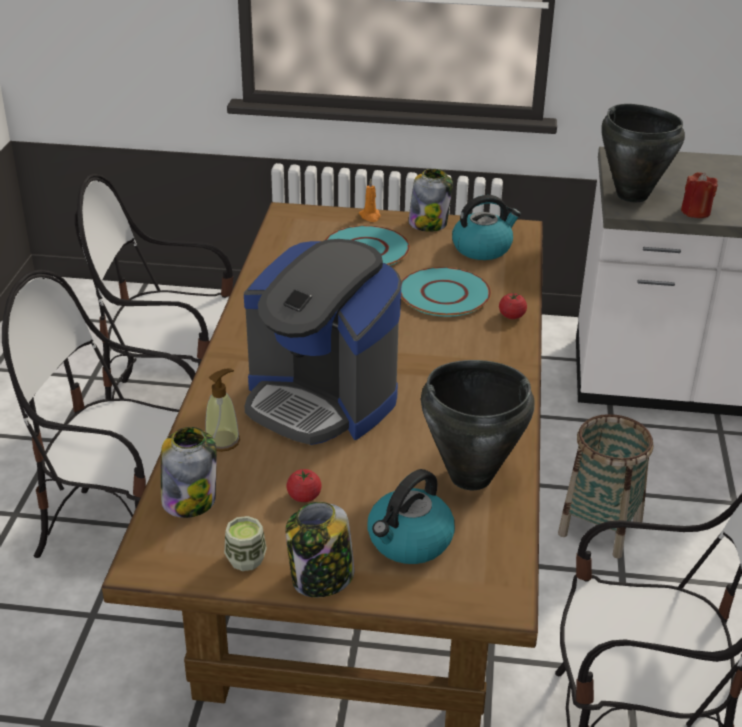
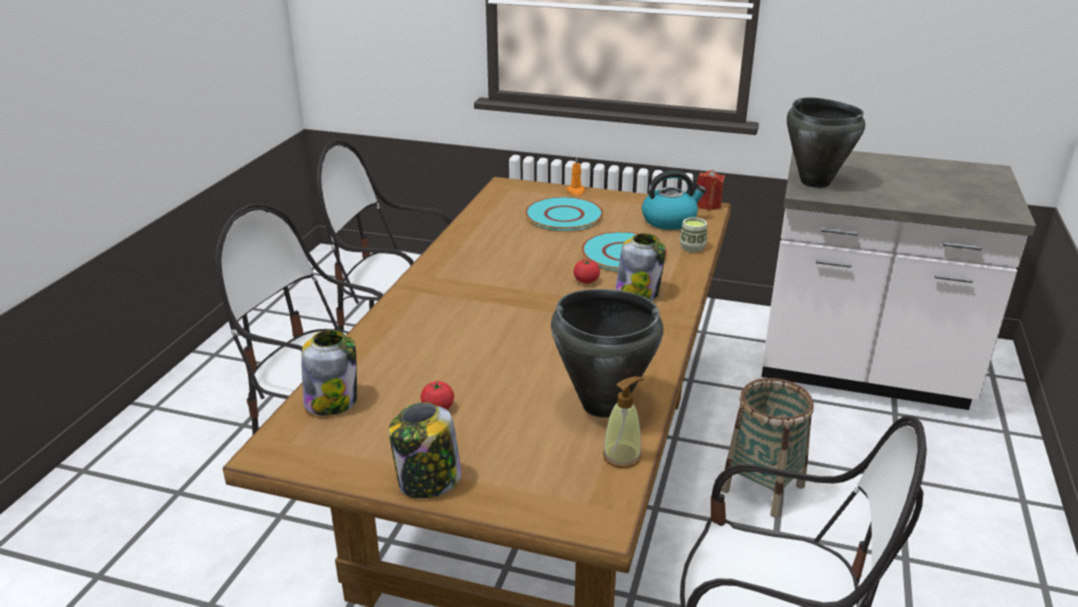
camera: 10 degrees right, 5 degrees down
(223, 441) = (381, 355): soap dispenser -> soap dispenser (622, 456)
(246, 559) = (363, 457): cup -> cup (692, 247)
(321, 400) = (482, 329): coffee machine -> none
(409, 541) = (524, 457): kettle -> none
(428, 223) = (626, 199): jar -> jar (638, 293)
(512, 316) = (681, 274): tomato -> tomato (586, 281)
(695, 212) = (873, 198): red candle -> red candle (708, 205)

